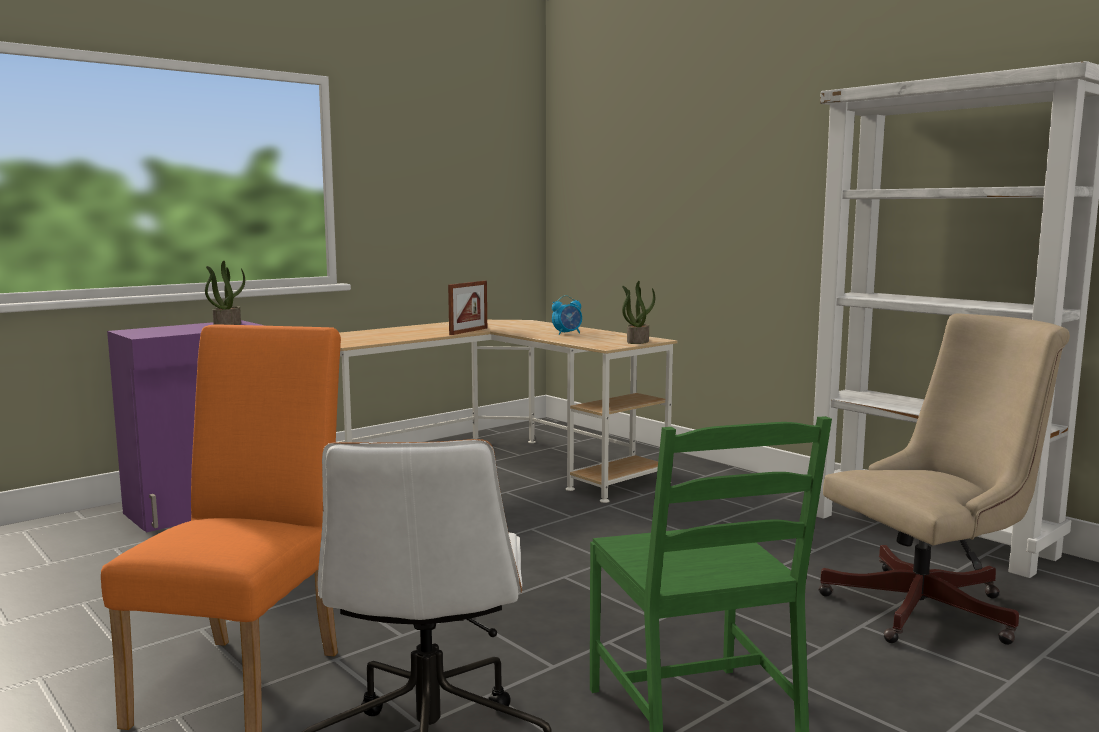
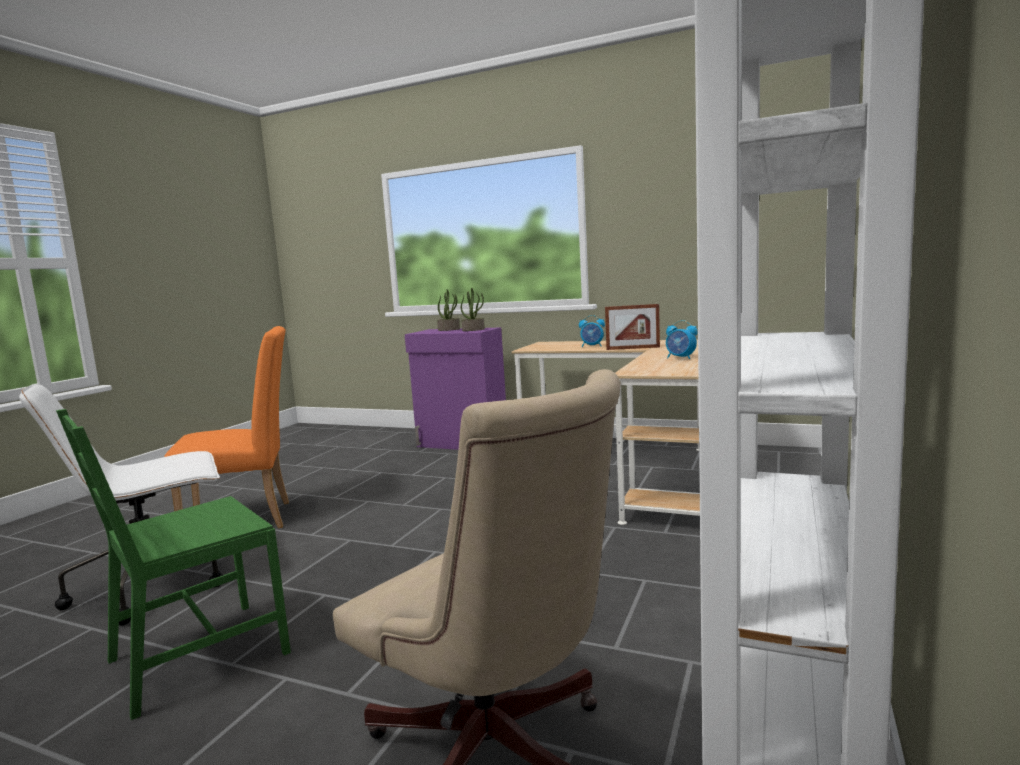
camera: 65 degrees right, 0 degrees up
(409, 334) = (592, 346): none -> alarm clock
(637, 341) = (680, 372): potted plant -> potted plant (449, 329)

